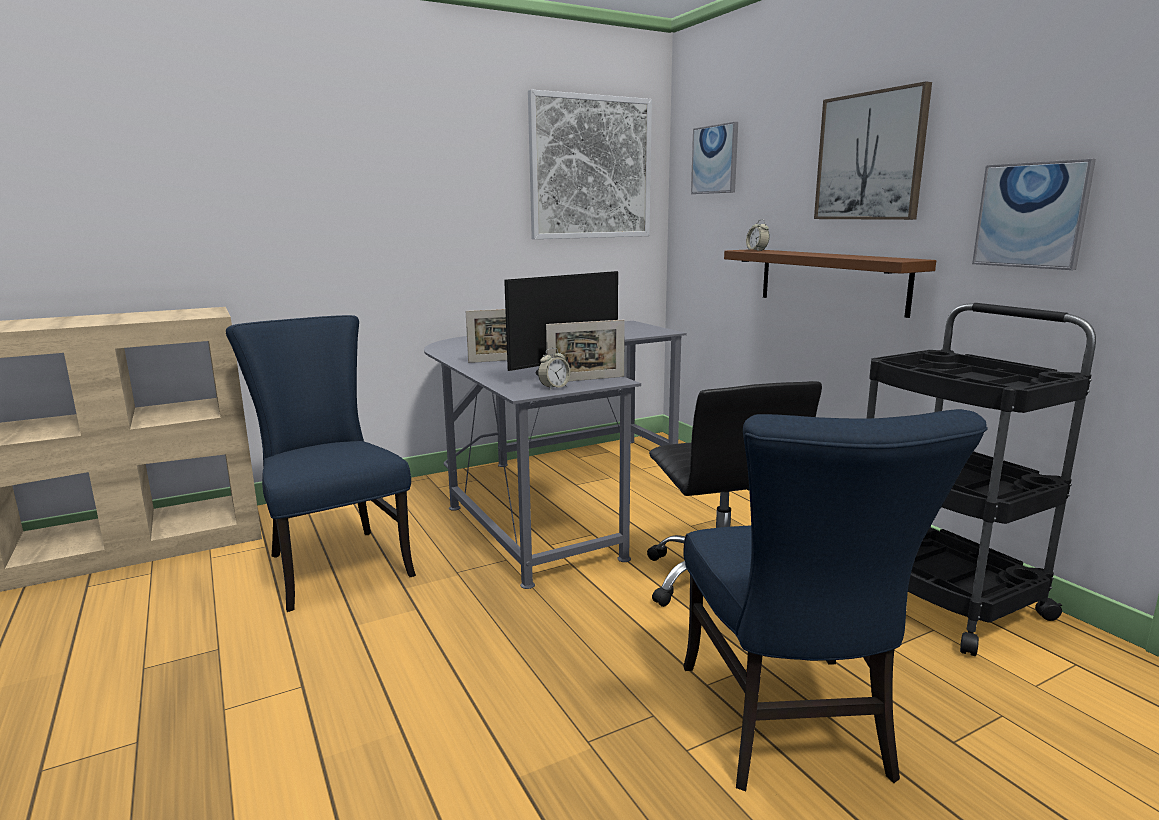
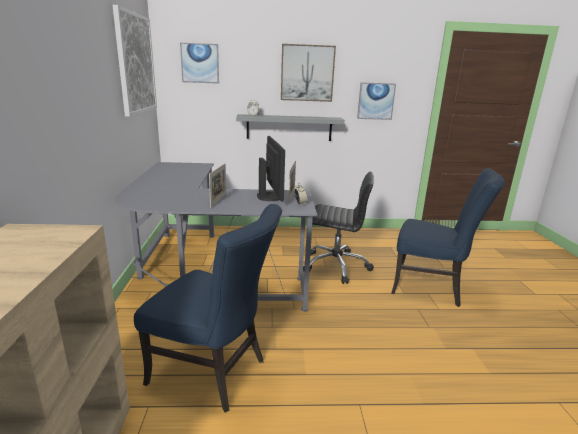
camera: 65 degrees left, 5 degrees up
(334, 562) = (214, 372): blue chair -> blue chair turned 150 degrees counterclockwise
(831, 280) = (289, 128): brown shelf -> grey shelf
(939, 600) = (374, 239): black cart -> none

